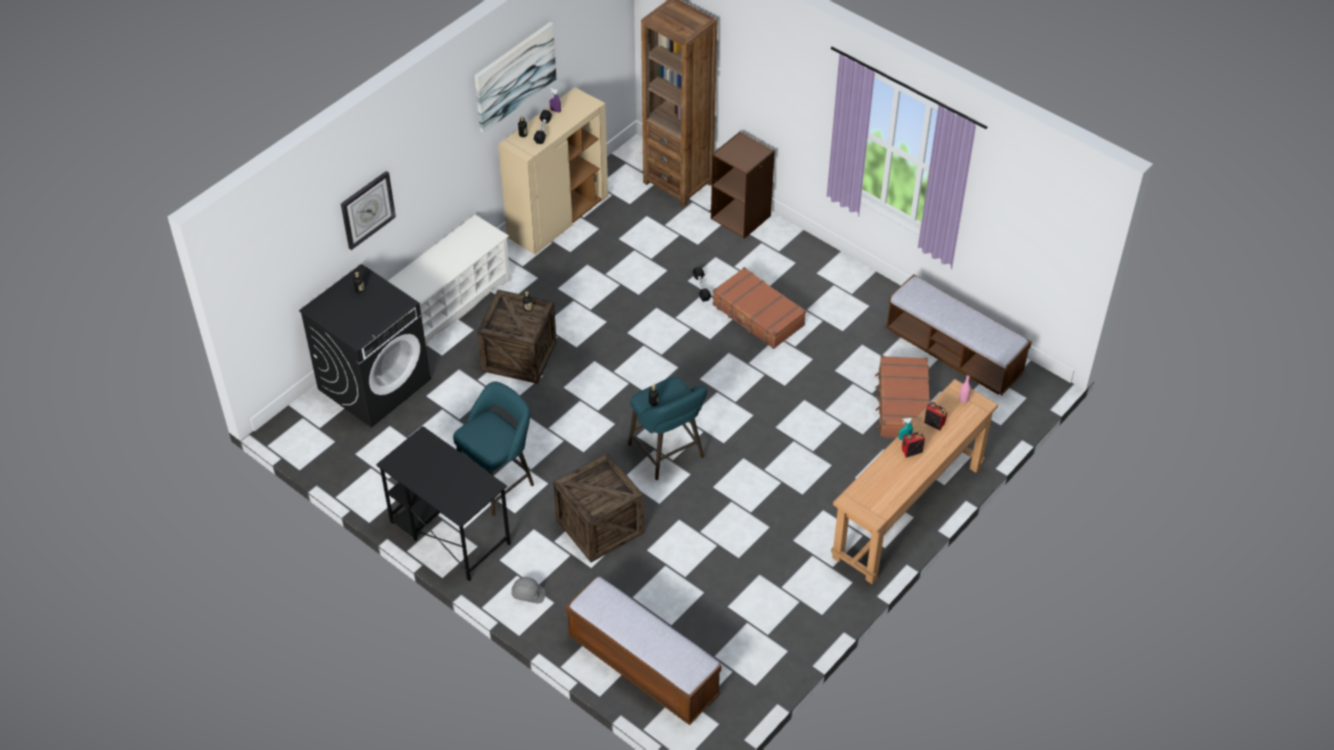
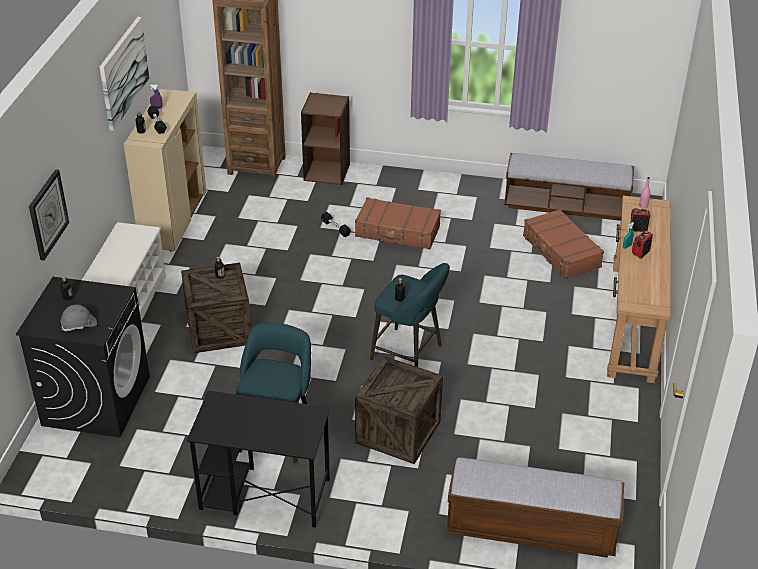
camera: 30 degrees left, 10 degrees down
(528, 595) = (380, 515): grey hard hat -> grey hard hat (79, 325)

